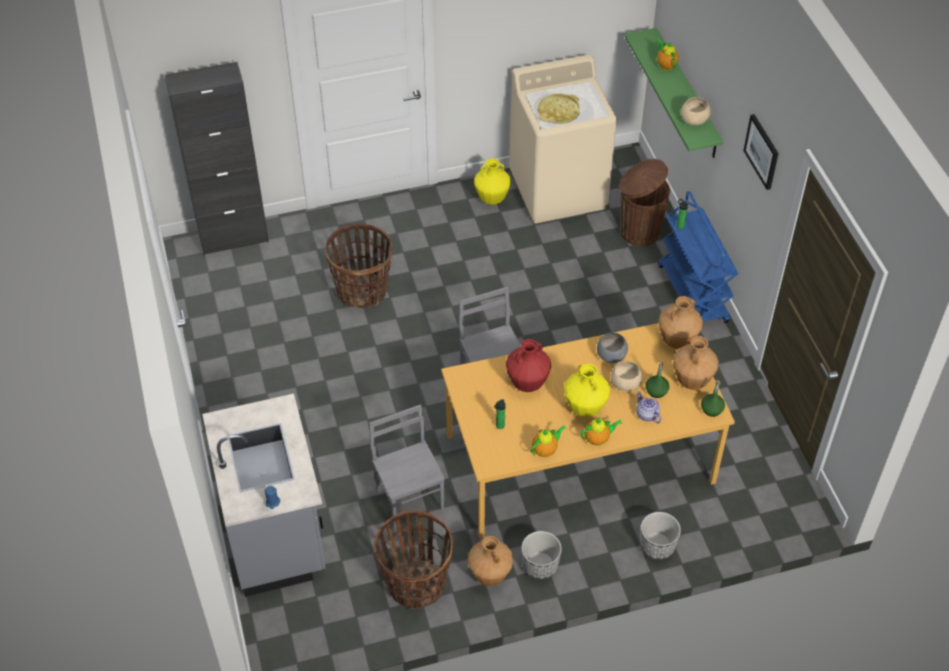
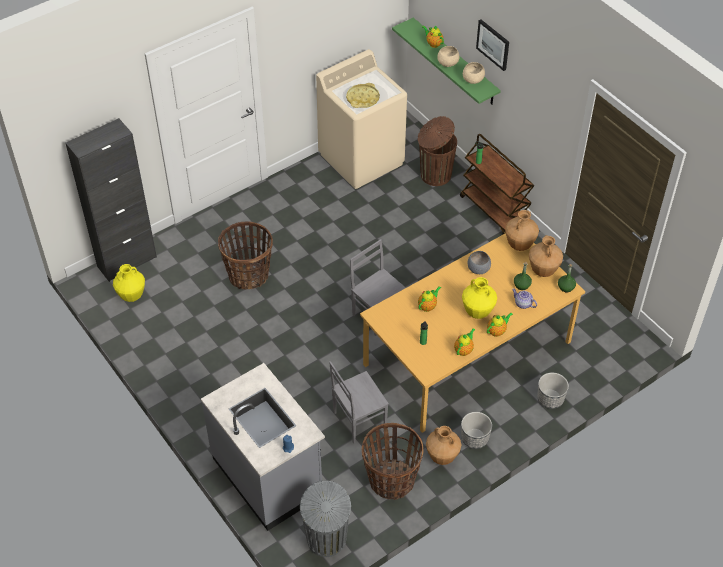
camera: 20 degrees left, 0 degrees up
(307, 631) = (326, 540): none -> grey trash can
(410, 499) = (358, 420): grey chair -> grey chair turned 75 degrees counterclockwise
(492, 199) = (315, 179): yellow vase -> yellow vase (132, 296)
(527, 384) = (428, 306): red vase -> teapot
(625, 383) = (497, 286): beige bowl -> beige bowl (447, 63)
(693, 294) = (494, 211): blue cart -> brown cart
(762, 151) = (544, 90): picture -> picture (493, 44)

